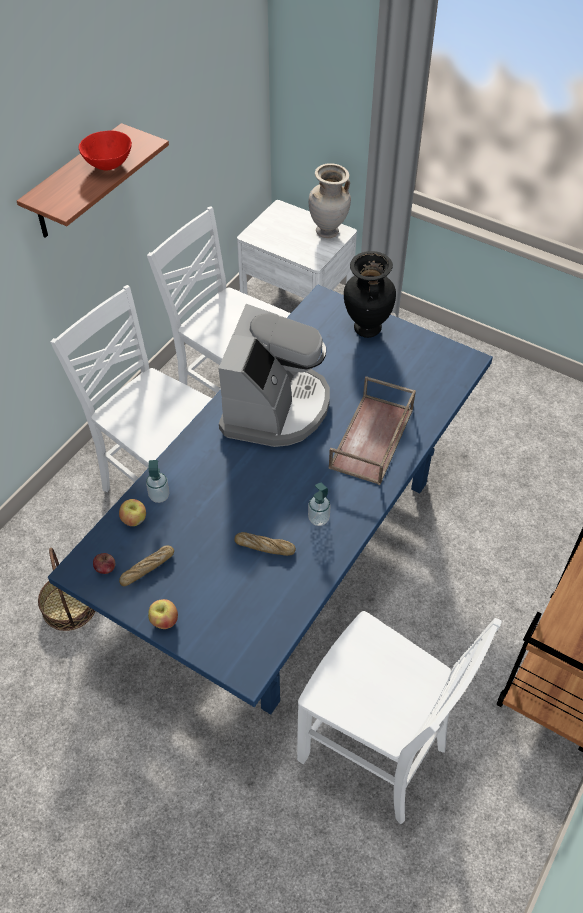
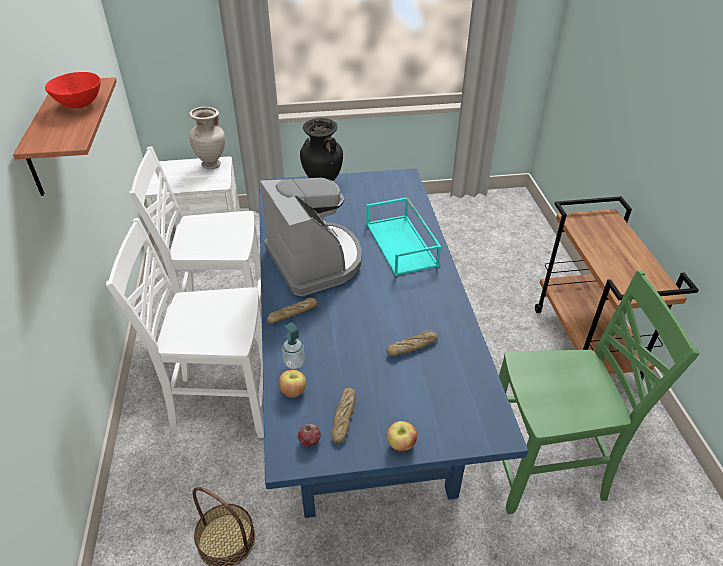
camera: 40 degrees left, 10 degrees down
(202, 450) = (292, 314): none -> bread
(318, 519) = (425, 308): soap dispenser -> none
(372, 439) = (402, 244): brown tray -> turquoise tray
(375, 754) = (546, 470): white chair -> green chair

